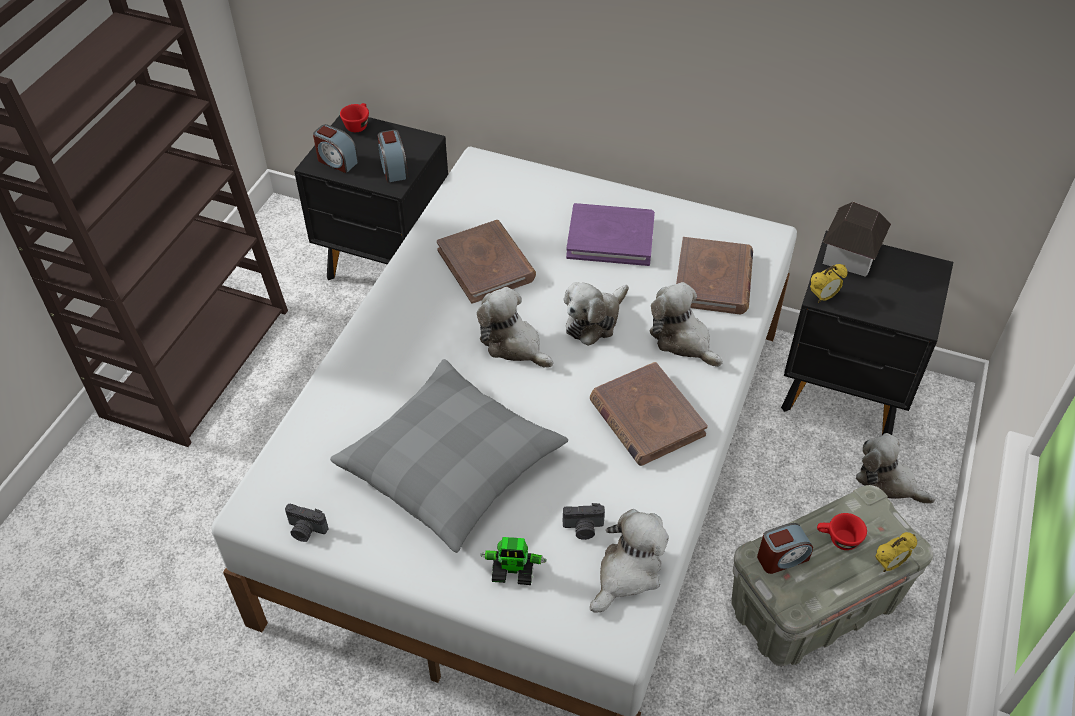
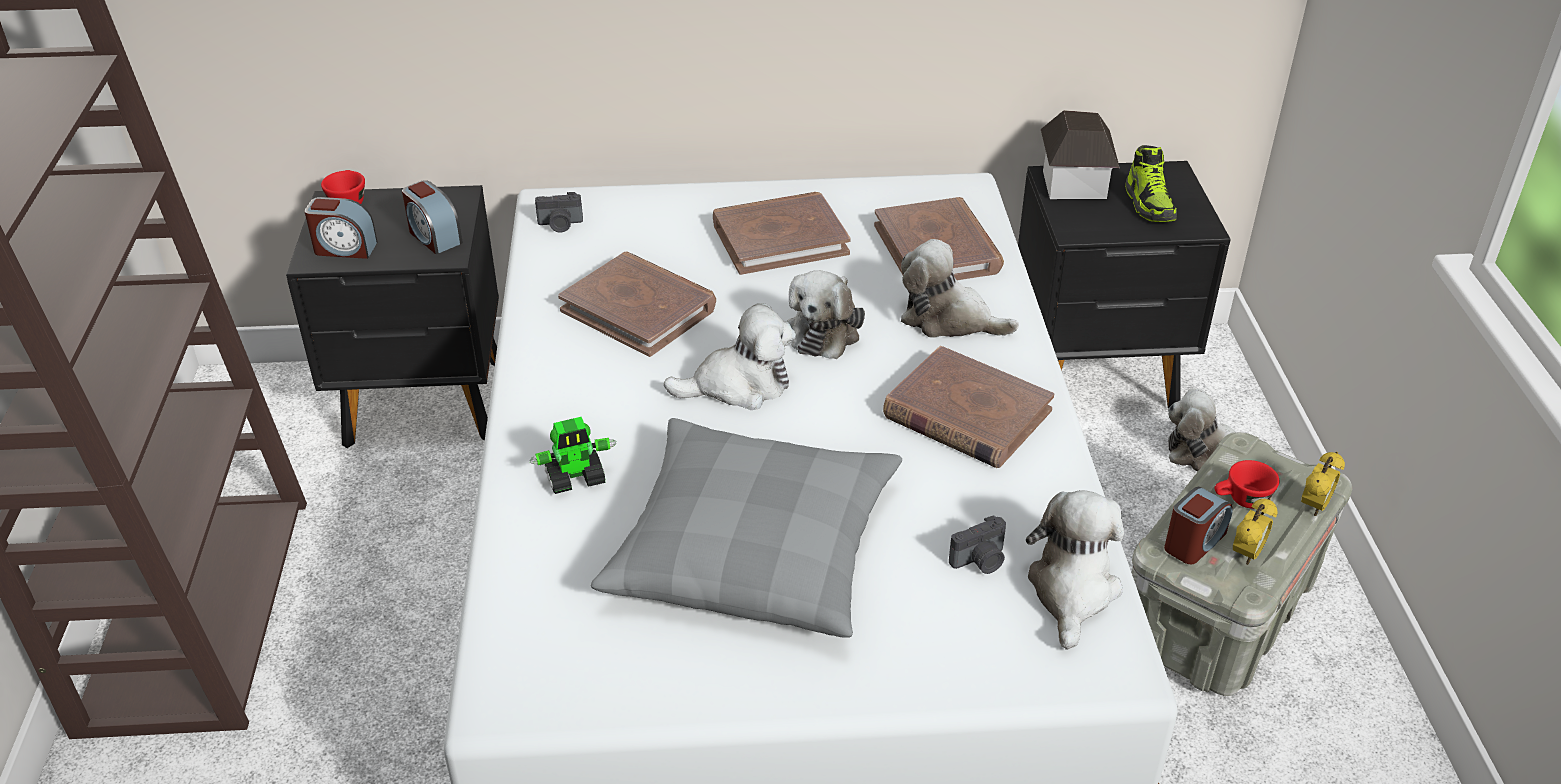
camera: 25 degrees left, 10 degrees down
(306, 530) = (600, 699): camera -> camera (560, 225)
(513, 344) = (739, 386): plush toy -> plush toy turned 150 degrees clockwise
(513, 571) = (927, 642): toy robot -> toy robot (576, 478)
(610, 238) = (780, 238): purple book -> brown book
(823, 297) = (1076, 231): alarm clock -> alarm clock (1247, 554)
(895, 291) = (1149, 204): none -> shoe

